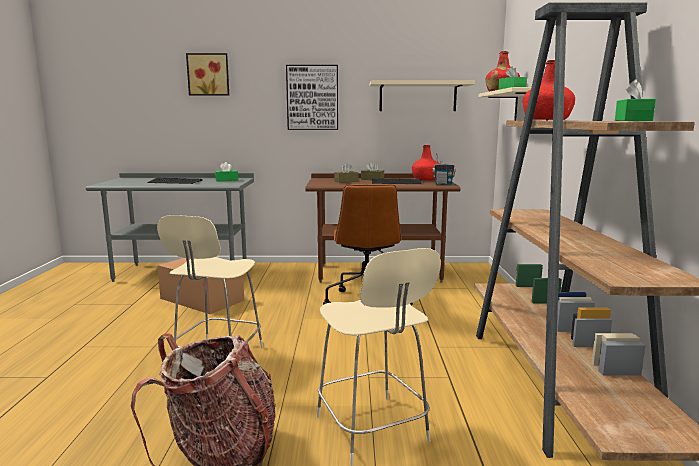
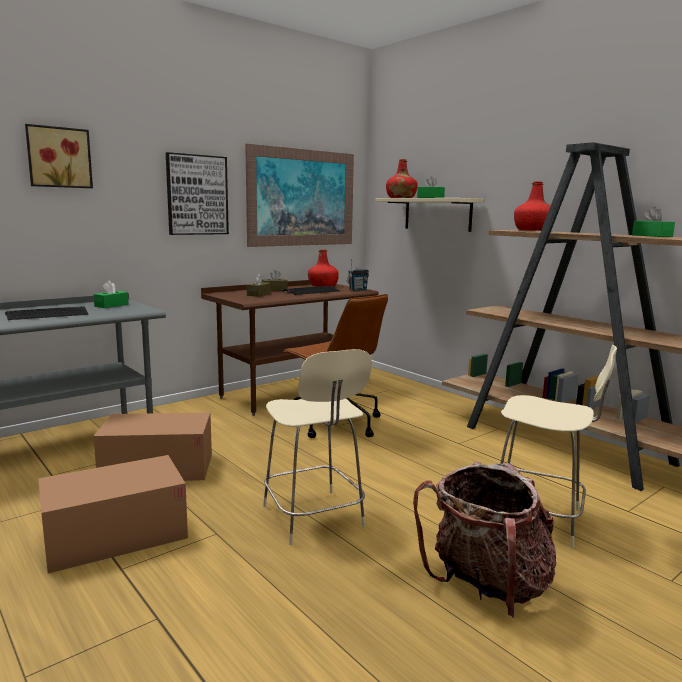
camera: 40 degrees left, 0 degrees up
(113, 329) = (115, 535): none -> cardboard box
(417, 97) = (302, 198): beige shelf -> picture

